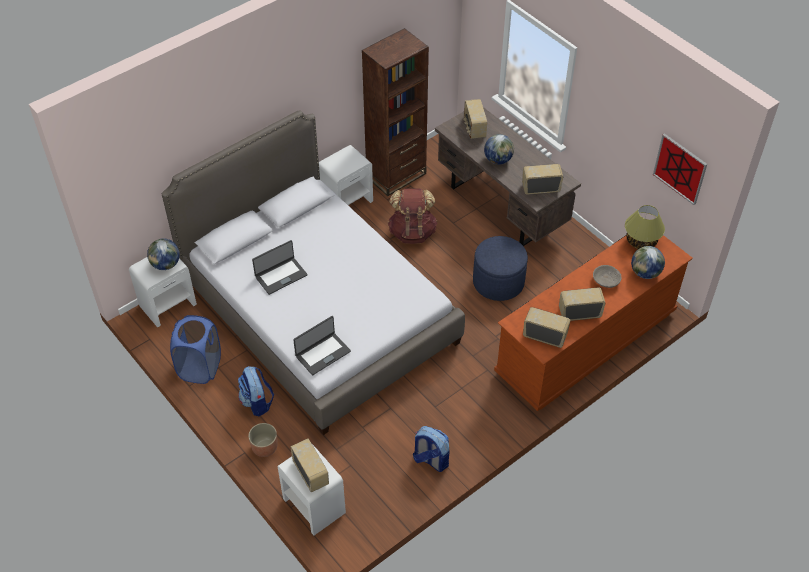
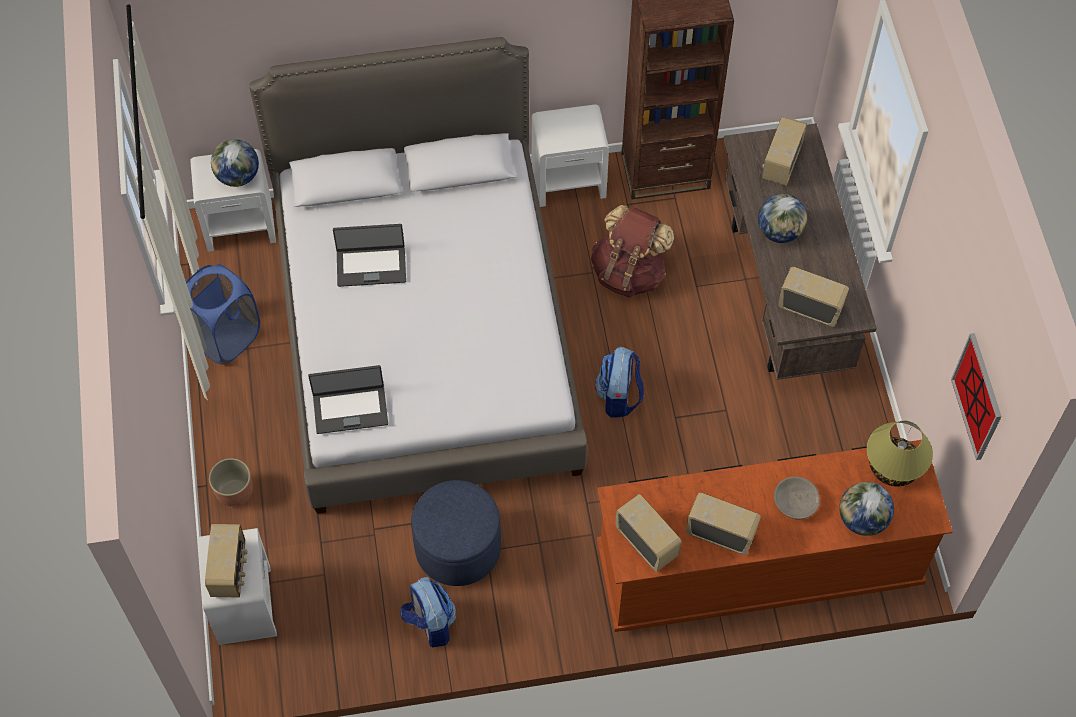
camera: 30 degrees right, 10 degrees up
(257, 402) = (264, 423): backpack -> backpack (619, 397)
(498, 282) = (698, 409): blue ottoman -> blue ottoman (458, 547)

